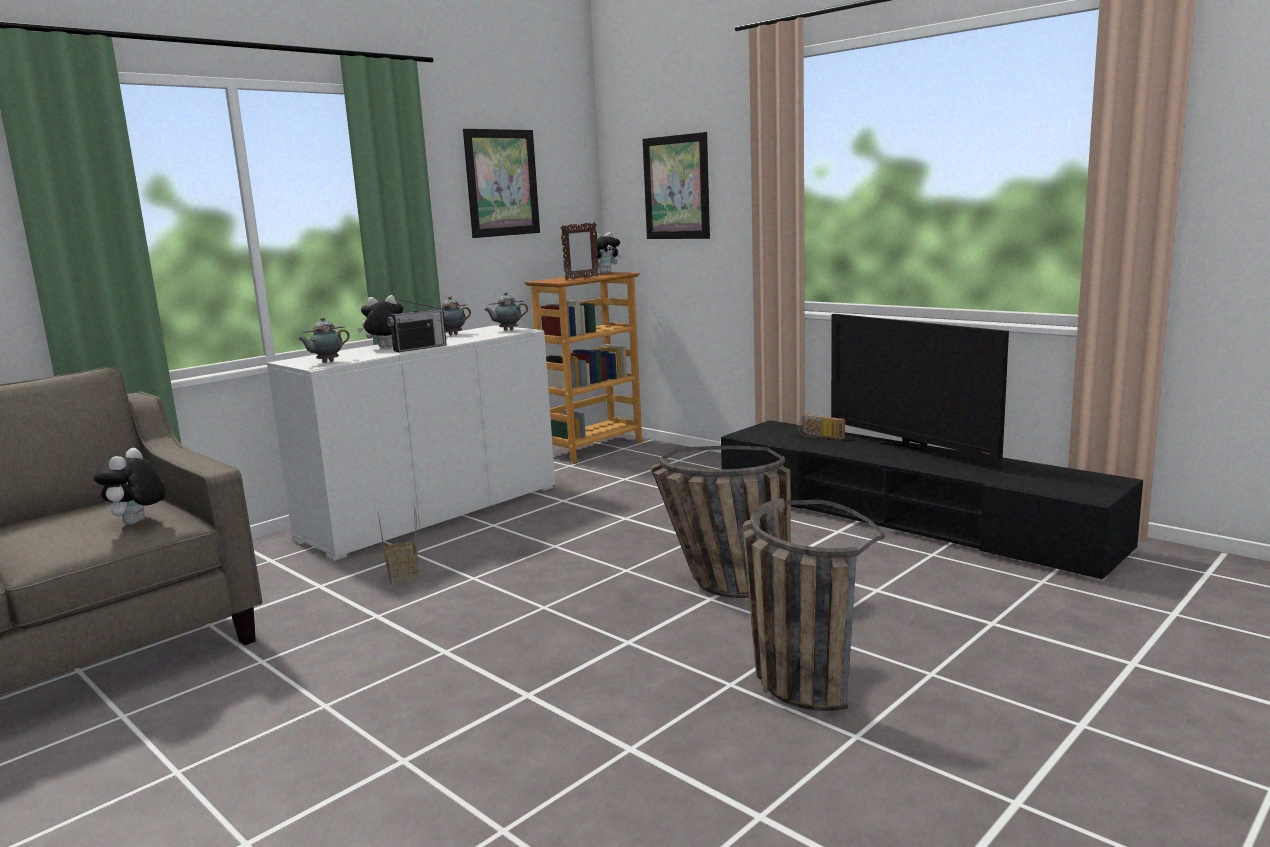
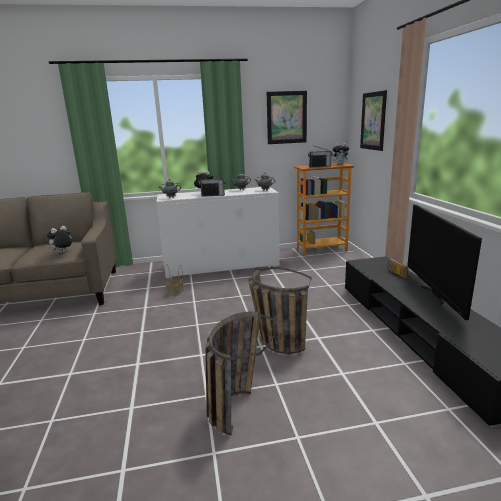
camera: 35 degrees right, 5 degrees up
(581, 278) = (319, 166): picture frame -> radio

